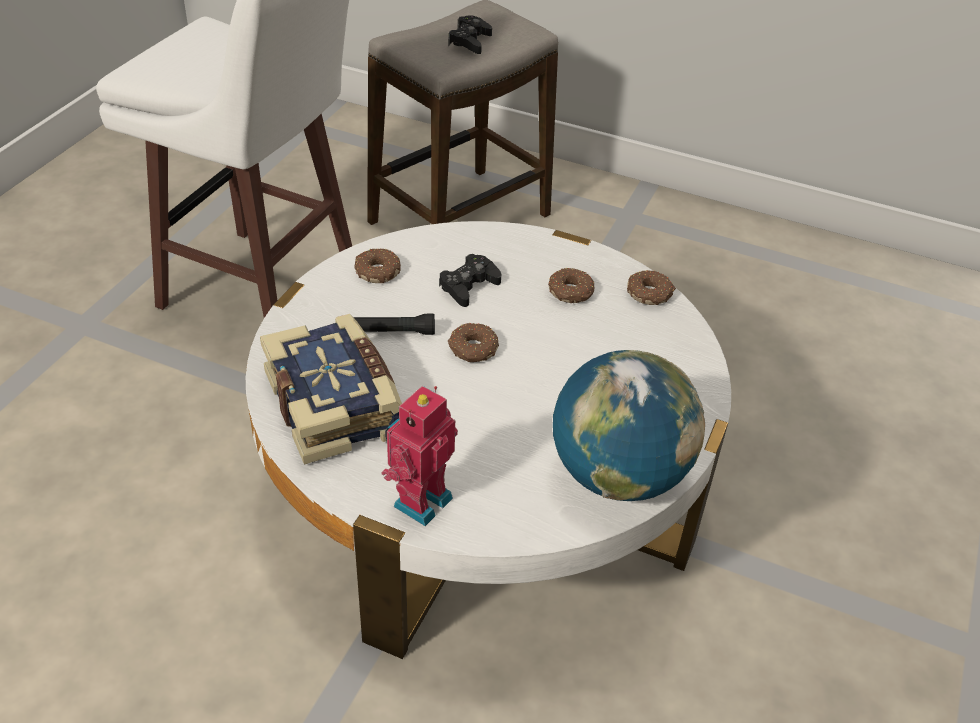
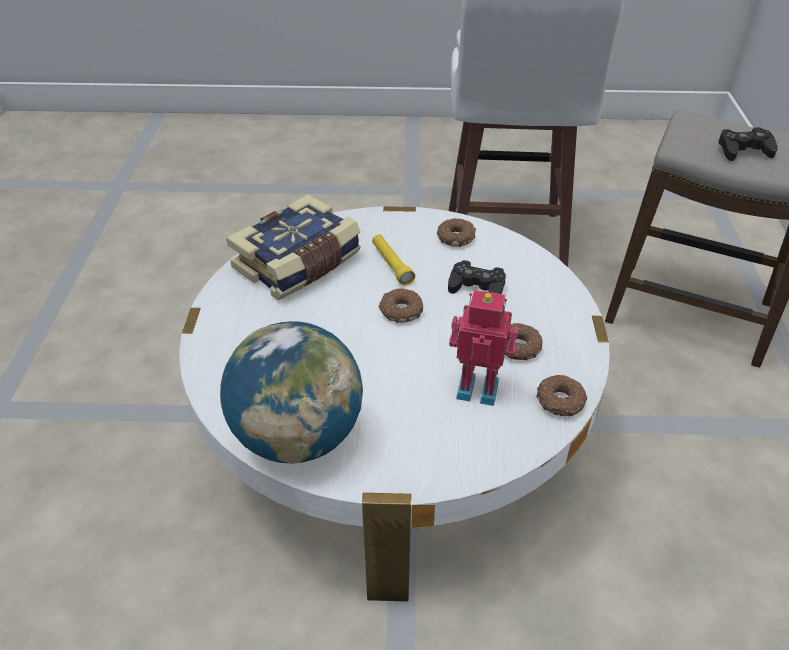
camera: 70 degrees right, 0 degrees up
(391, 332) = (392, 265): black flashlight -> yellow flashlight
(419, 500) = (223, 331): toy robot -> toy robot (478, 387)

